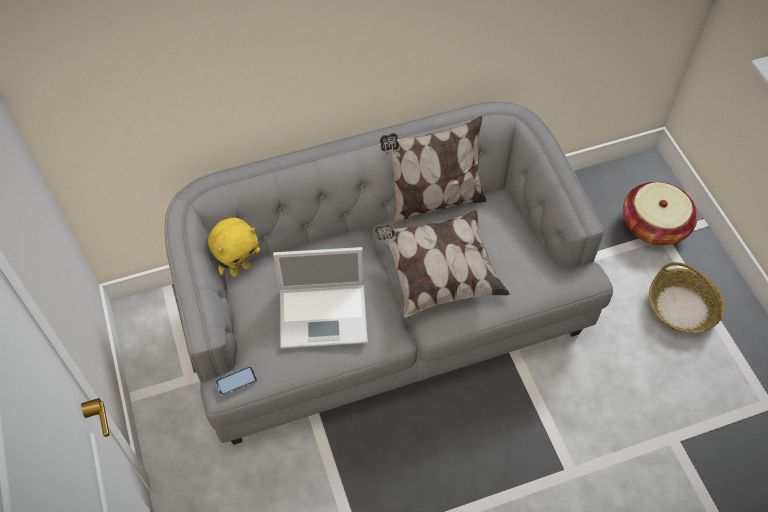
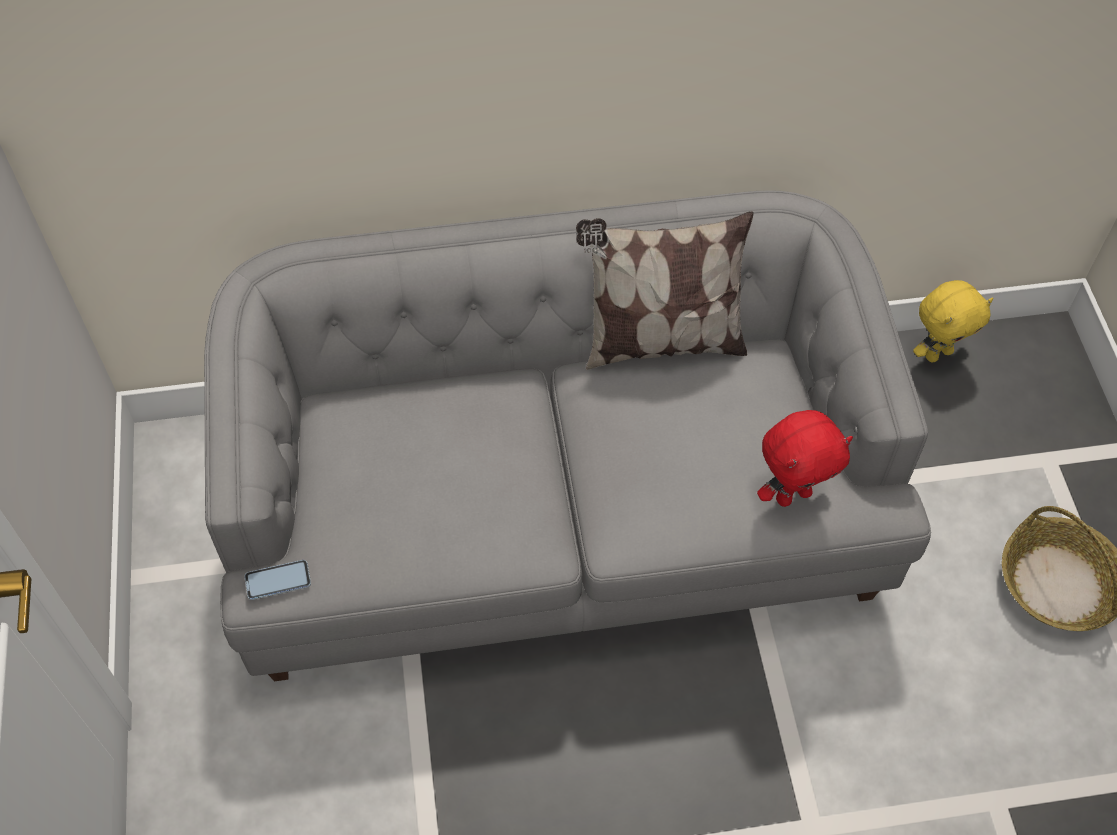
camera: 10 degrees right, 0 degrees up
(240, 268) = (326, 401): yellow plush toy -> yellow plush toy (938, 353)
(325, 315) = (442, 497): laptop -> none
(439, 273) = (641, 460): pillow -> none
(531, 279) = (792, 494): none -> red plush toy
(654, 225) = (1037, 440): basket -> none

